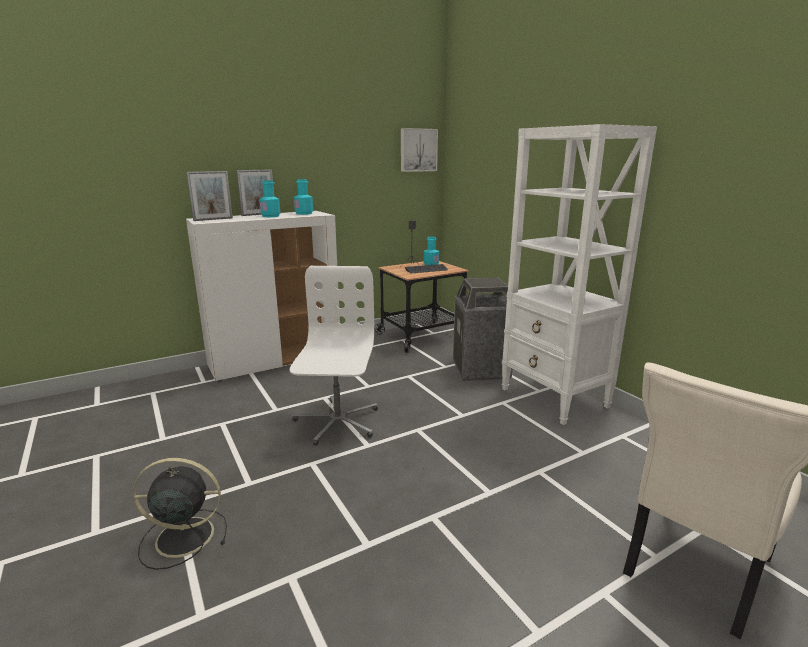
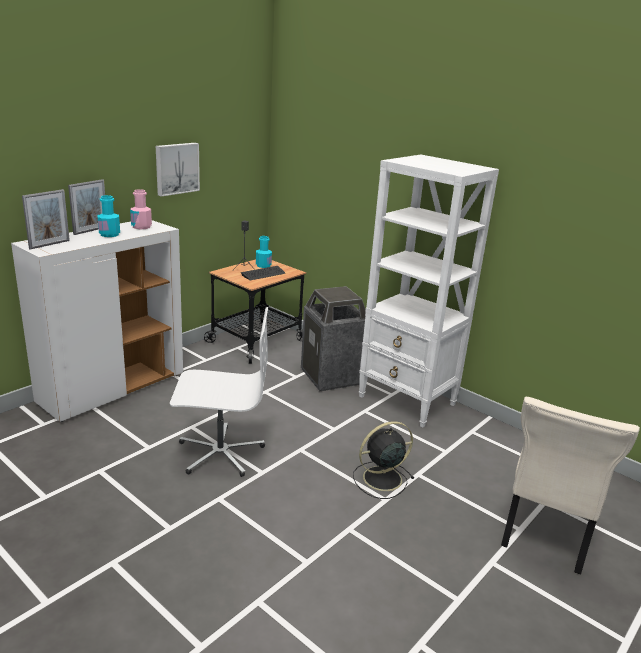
camera: 20 degrees left, 5 degrees up
(182, 537) = (138, 589): black fan -> black fan (380, 479)
(304, 213) = (141, 227): turquoise bottle -> pink bottle
(337, 422) = (220, 452): white office chair -> white office chair turned 105 degrees clockwise
(418, 150) = (245, 142): picture -> picture (176, 168)

